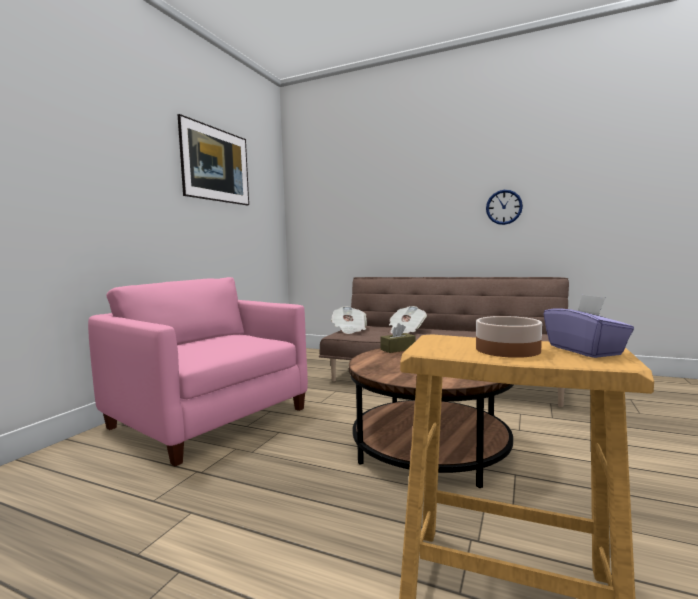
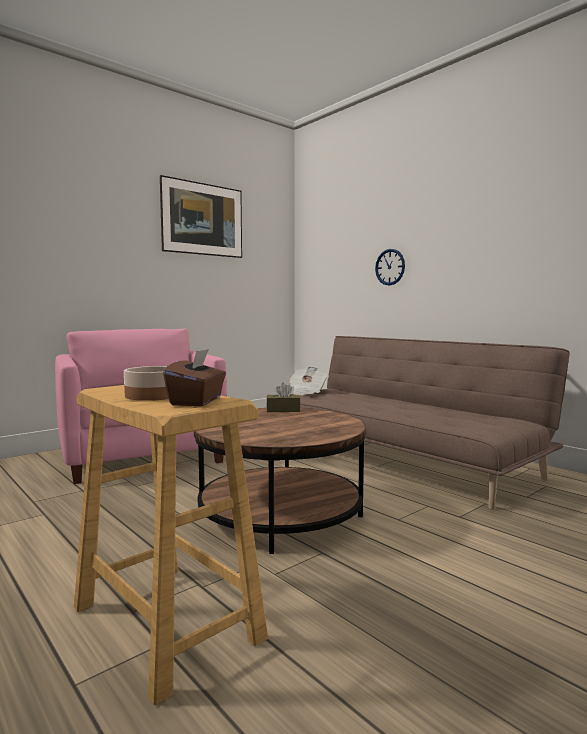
camera: 25 degrees right, 0 degrees up
(406, 330) = (360, 398): newspaper -> none
(504, 207) = (511, 254): wall clock -> wall clock (390, 267)
(585, 350) = (197, 401): purple tissue box -> brown tissue box

